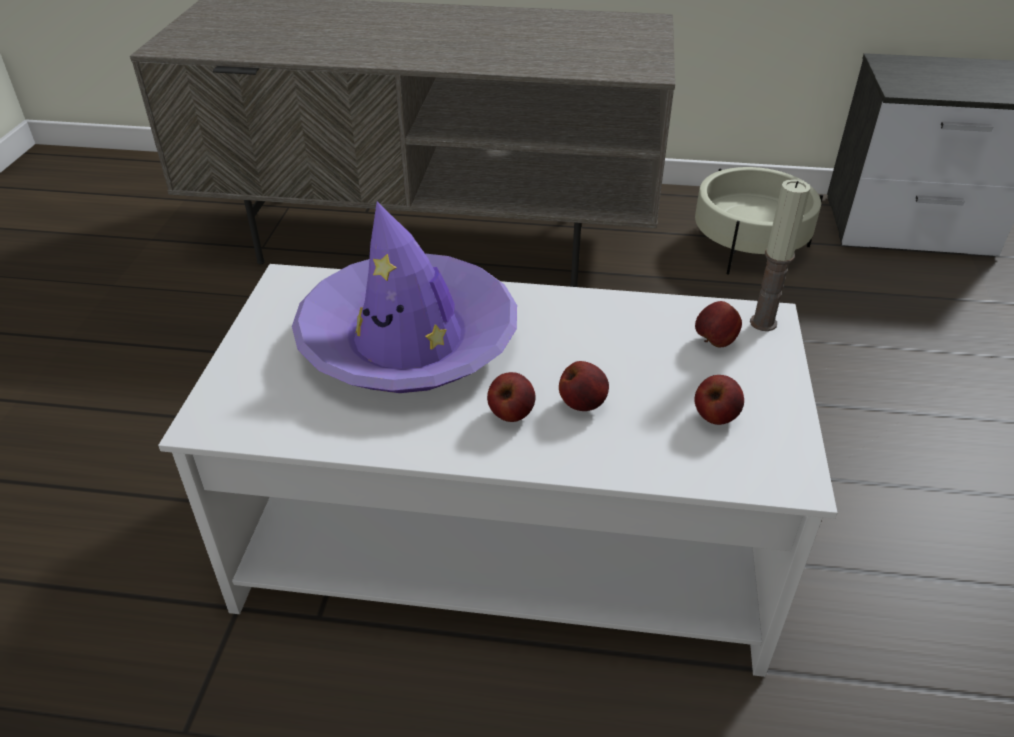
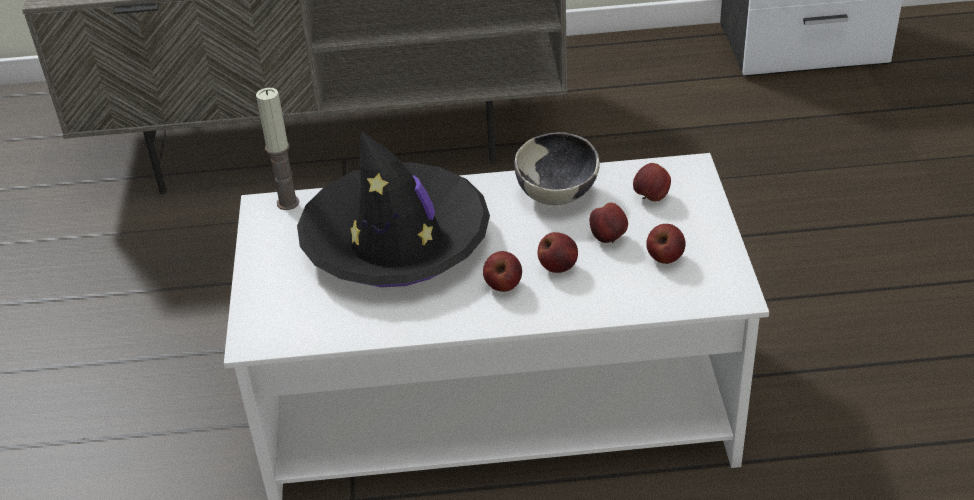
camera: 10 degrees left, 0 degrees up
(409, 340) = (396, 241): purple hat -> black hat
(607, 320) = (557, 194): none -> bowl
(652, 381) = (608, 238): none -> apple
(748, 245) = (653, 90): beige planter -> none
(763, 323) = (687, 174): candle -> candle (288, 203)

